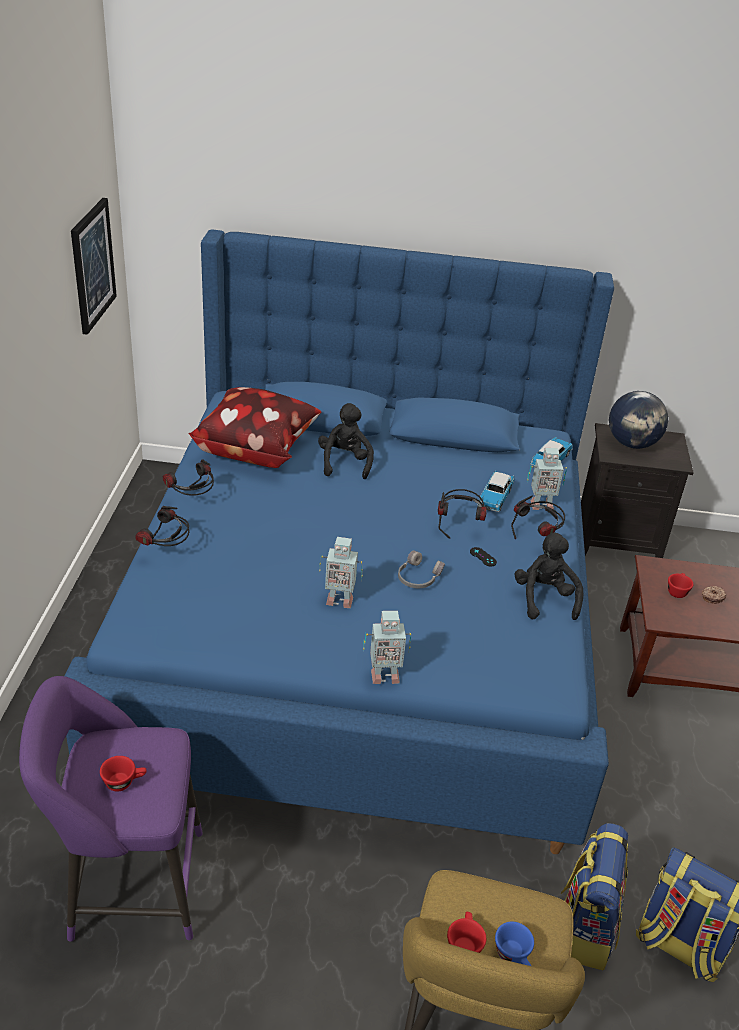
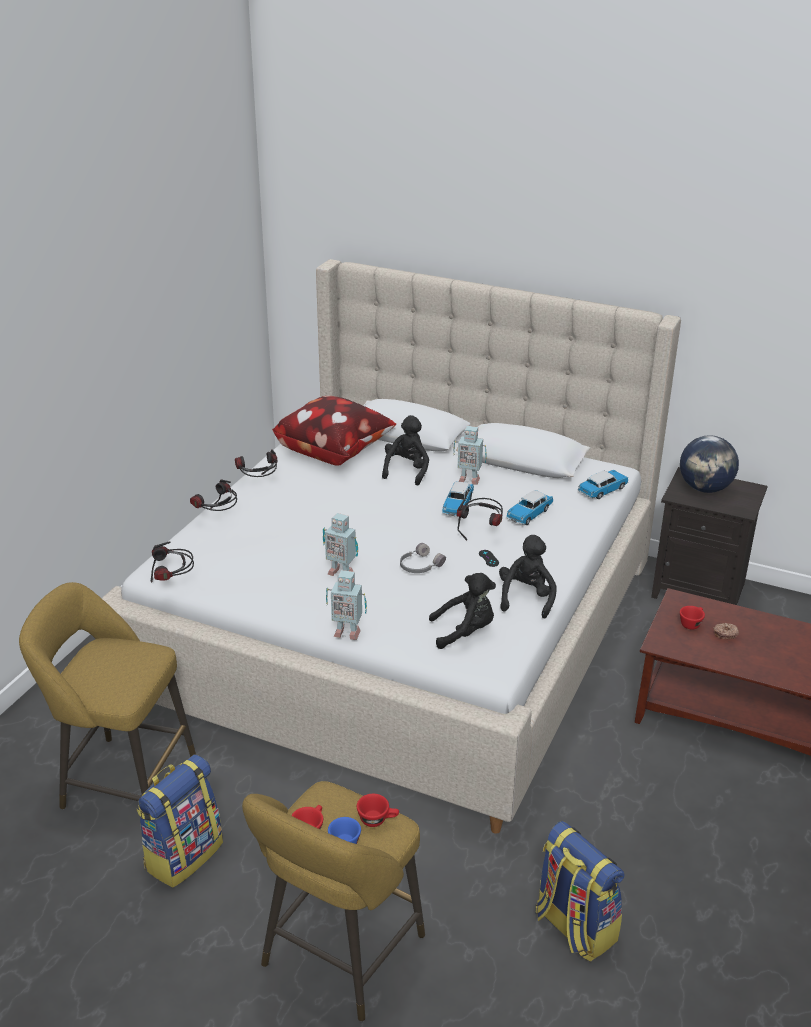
camera: 20 degrees right, 5 degrees down
(92, 265) = (221, 282): picture -> none
(124, 782) = (107, 673): red cup -> red cup (377, 819)
(128, 885) = (121, 780): purple stool -> yellow stool
(361, 630) = (405, 628): blue bed -> beige bed
(419, 498) = (457, 505): none -> toy car
(506, 651) = (465, 632): none -> black plush toy
(537, 537) = (550, 550): headphones -> headphones (173, 584)
(540, 504) = (570, 525): toy robot -> toy robot (468, 479)
(584, 927) = (491, 893): backpack -> backpack (183, 855)

